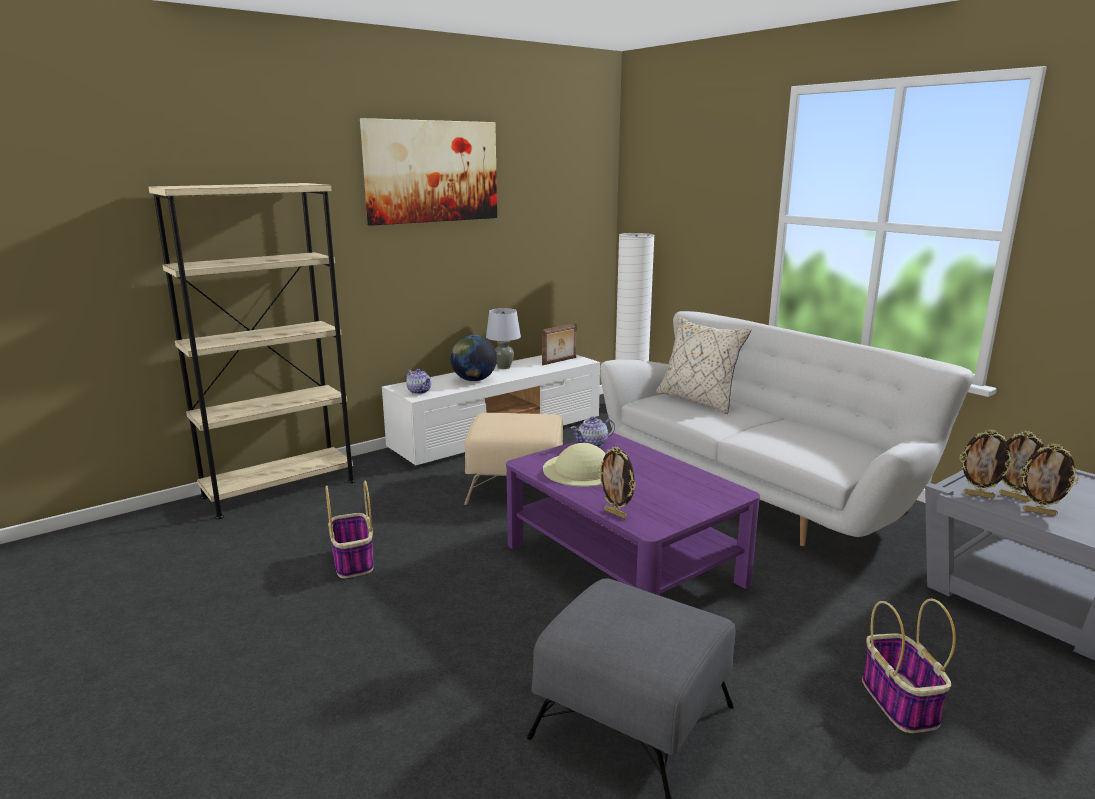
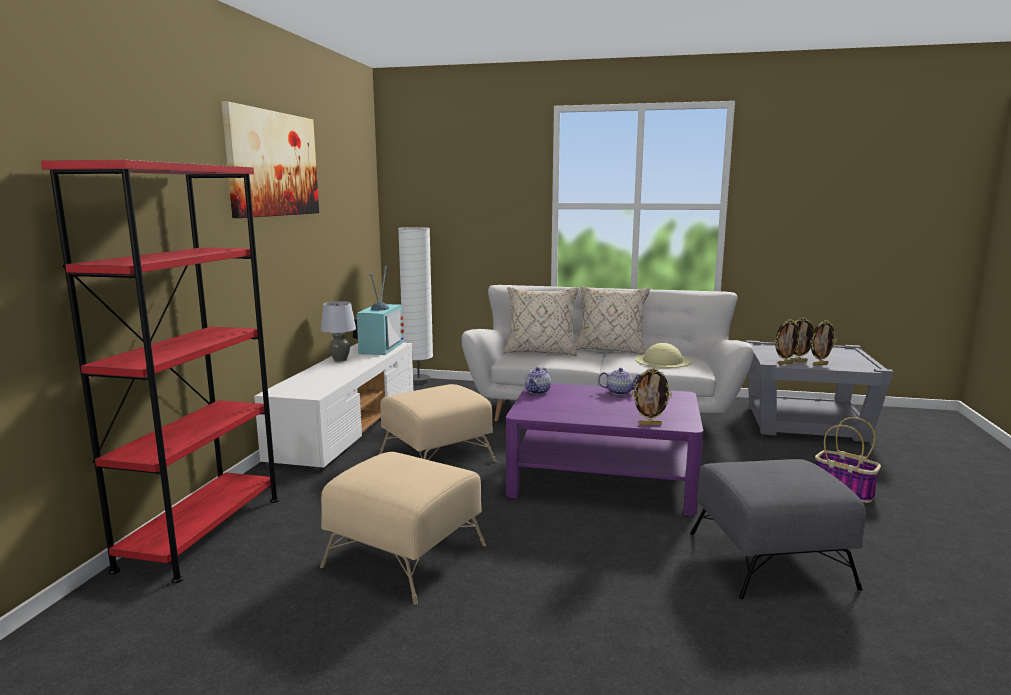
camera: 40 degrees left, 5 degrees down
(279, 489) = (202, 532): beige bookcase -> red bookcase
(353, 561) = (406, 556): basket -> beige ottoman
(419, 391) = (305, 391): teapot -> teapot (619, 392)
(473, 380) = (336, 373): globe -> none
(559, 361) = (378, 347): picture frame -> television
(583, 469) = (569, 407): beige hat -> beige hat (662, 360)
(792, 416) = (610, 350): none -> beige pillow

